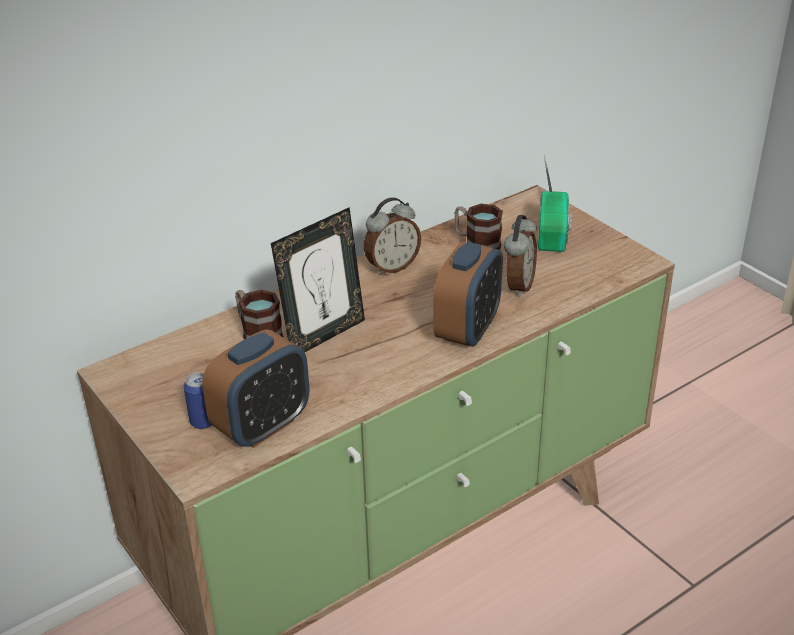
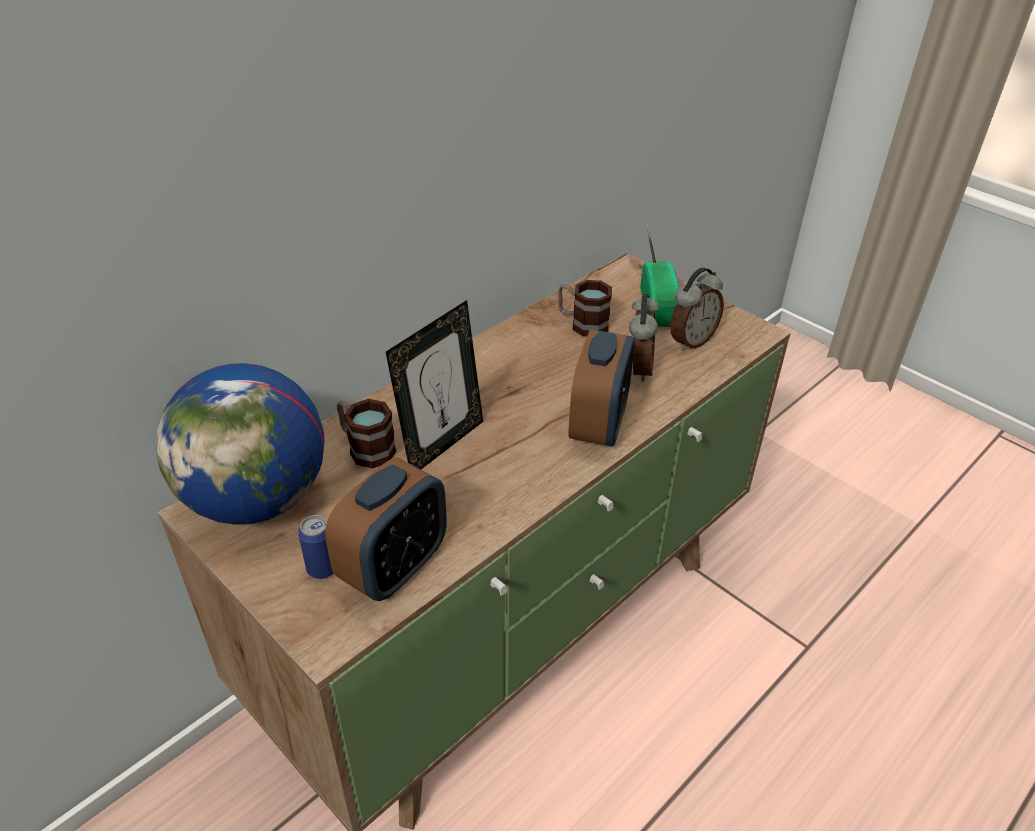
camera: 10 degrees left, 5 degrees up
(159, 367) = (257, 499): none -> globe
(392, 267) = (498, 355): alarm clock -> alarm clock (690, 341)

